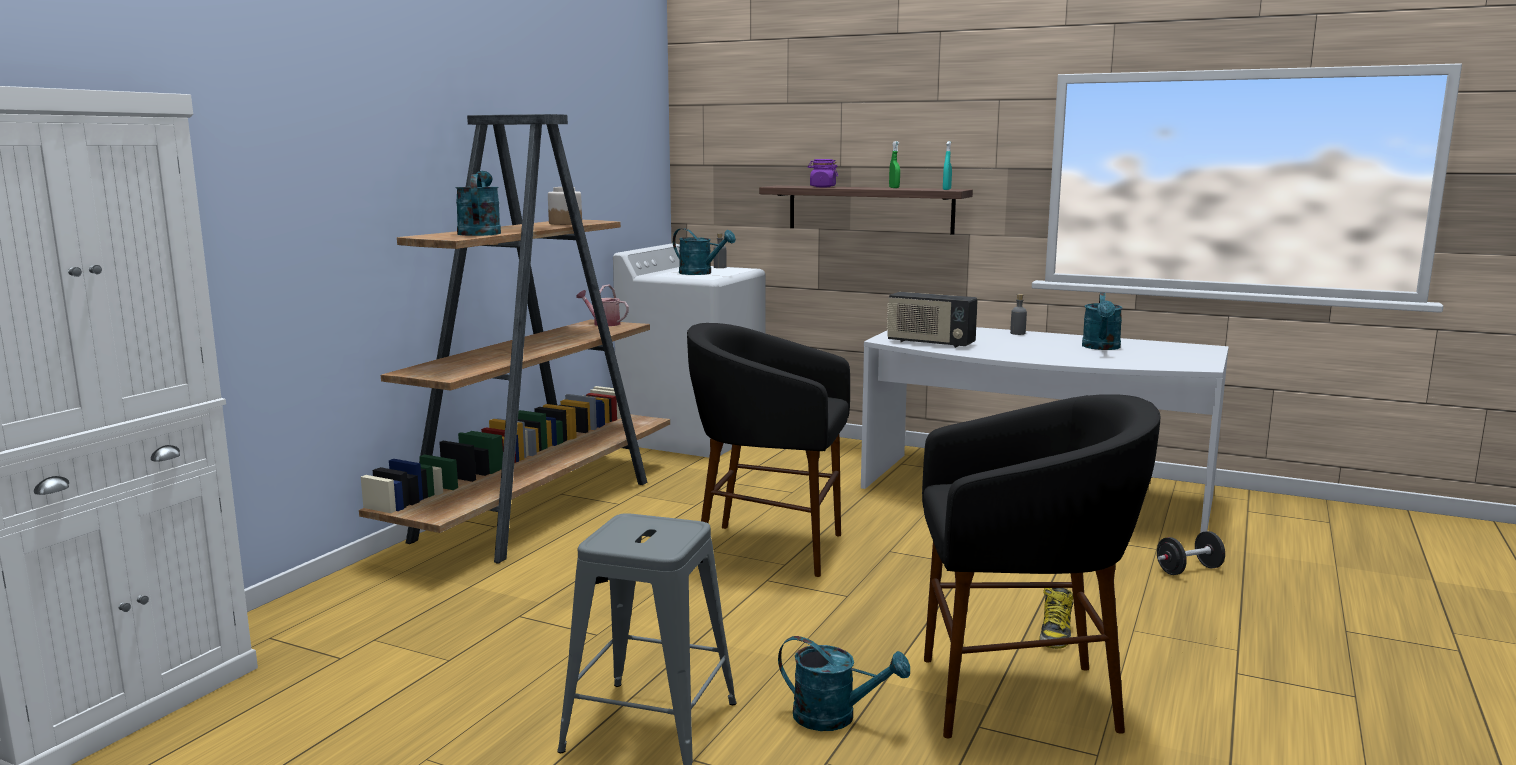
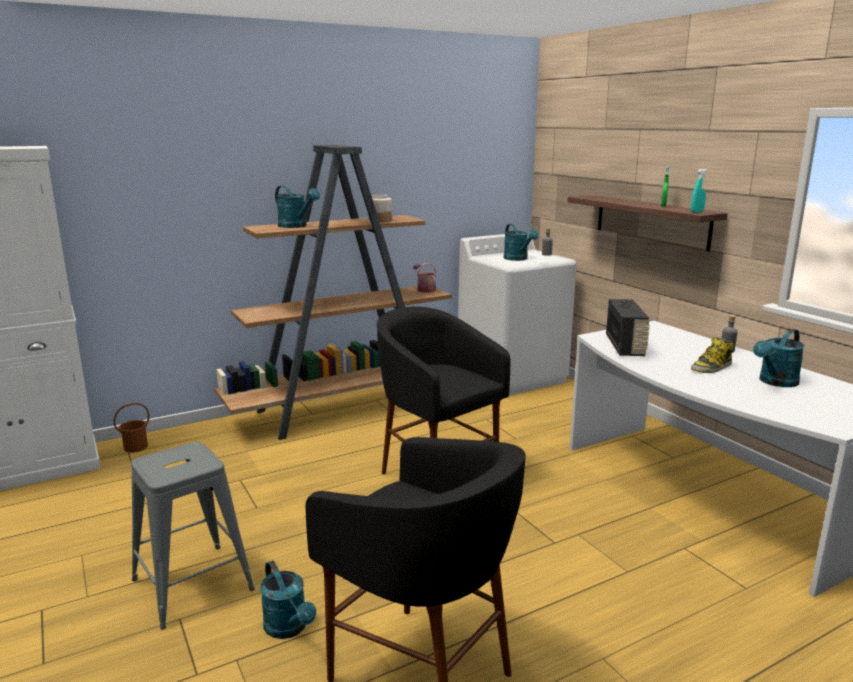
camera: 35 degrees right, 5 degrees up
(271, 629) = (135, 447): none -> brown bucket
(480, 233) = (296, 226): turquoise watering can -> turquoise watering can turned 105 degrees clockwise
(822, 187) = (612, 200): purple jar -> none
(930, 343) = (625, 347): radio -> radio turned 150 degrees counterclockwise
(1055, 633) = (532, 631): boot -> boot (711, 367)
(1189, 570) = (747, 621): black dumbbell -> none

